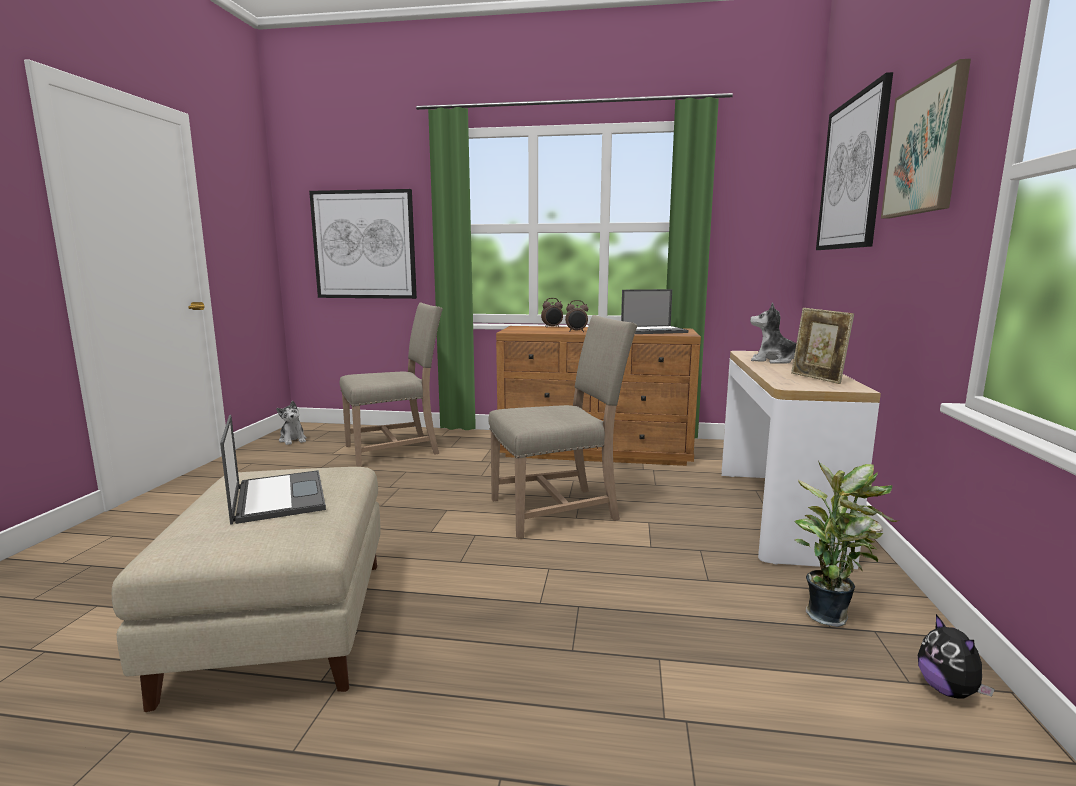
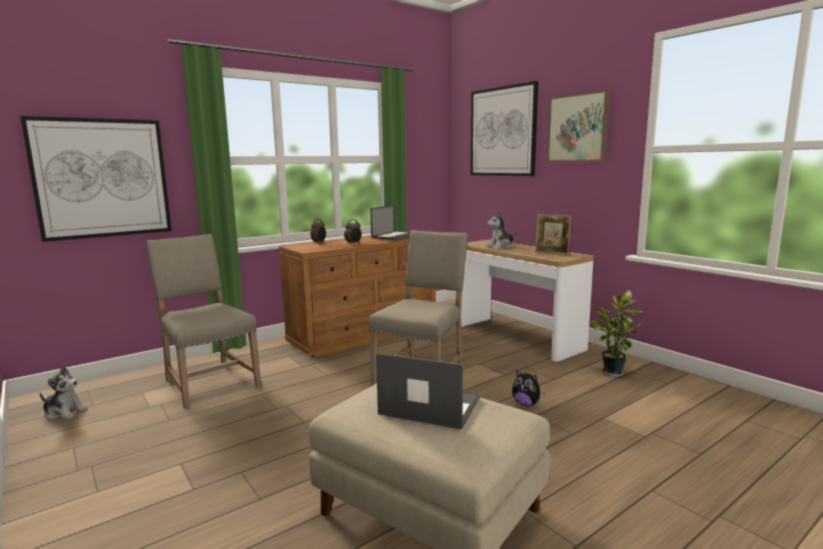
camera: 45 degrees left, 0 degrees up
(395, 450) = (208, 383): beige chair -> beige chair turned 60 degrees counterclockwise
(948, 690) = (679, 380): plush toy -> plush toy (526, 404)

